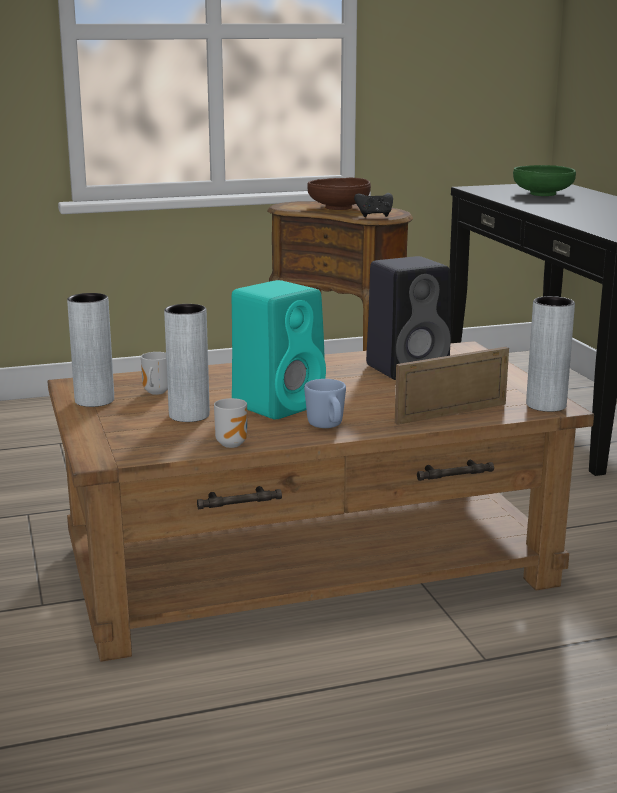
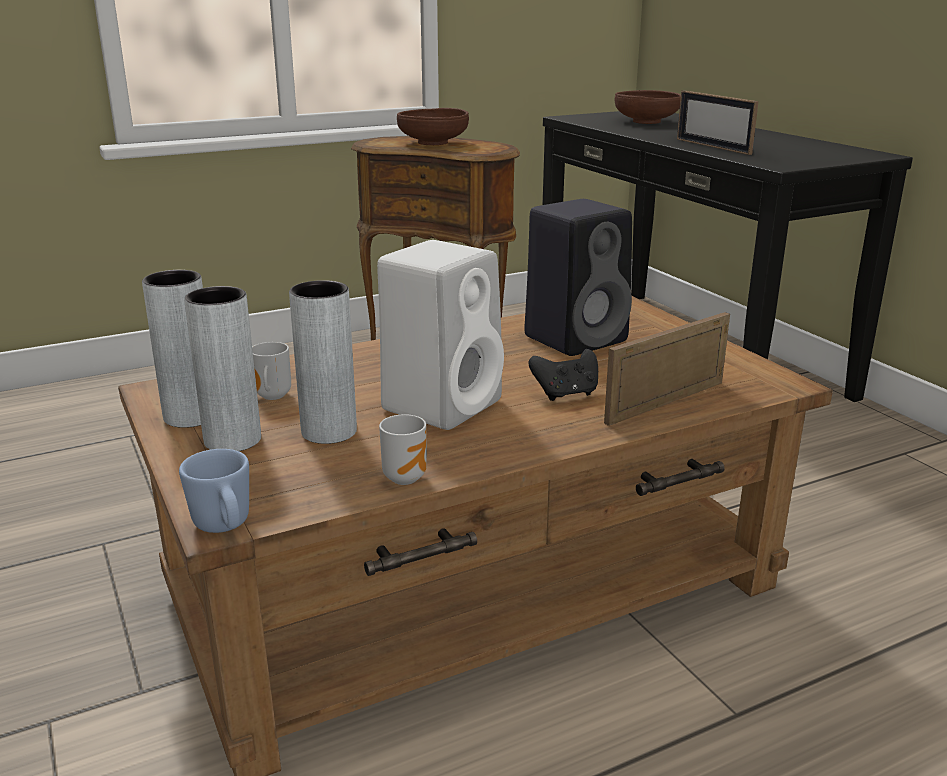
camera: 10 degrees left, 5 degrees up
(280, 404) = (443, 403): turquoise speaker -> white speaker
(327, 426) = (521, 436): blue mug -> blue mug (224, 527)
(374, 216) = (479, 151): black game controller -> black game controller (566, 394)
(542, 194) = (646, 122): green bowl -> brown bowl
(546, 405) = (770, 381): grey vase -> grey vase (232, 440)
(580, 218) = (712, 146): none -> picture frame

